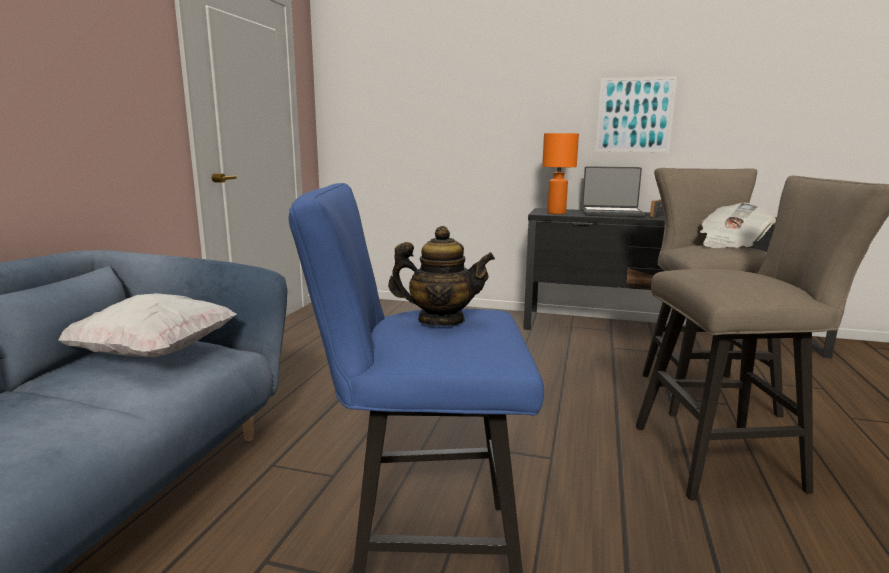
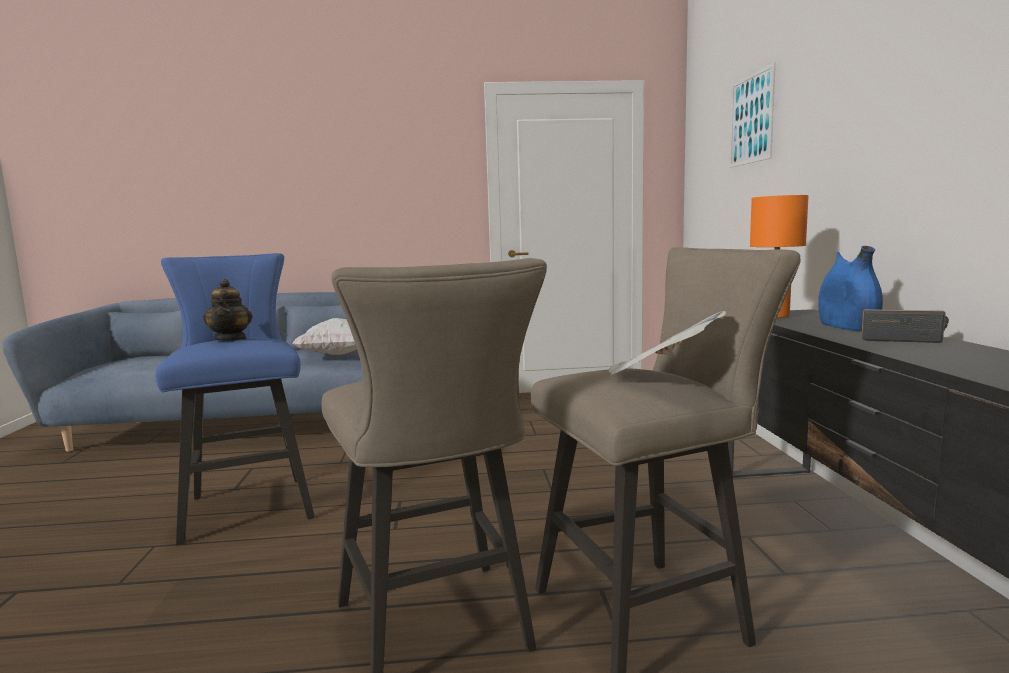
camera: 70 degrees right, 5 degrees down
(611, 213) = (847, 327): laptop -> blue vase
(634, 115) = (933, 150): picture -> picture (751, 119)

